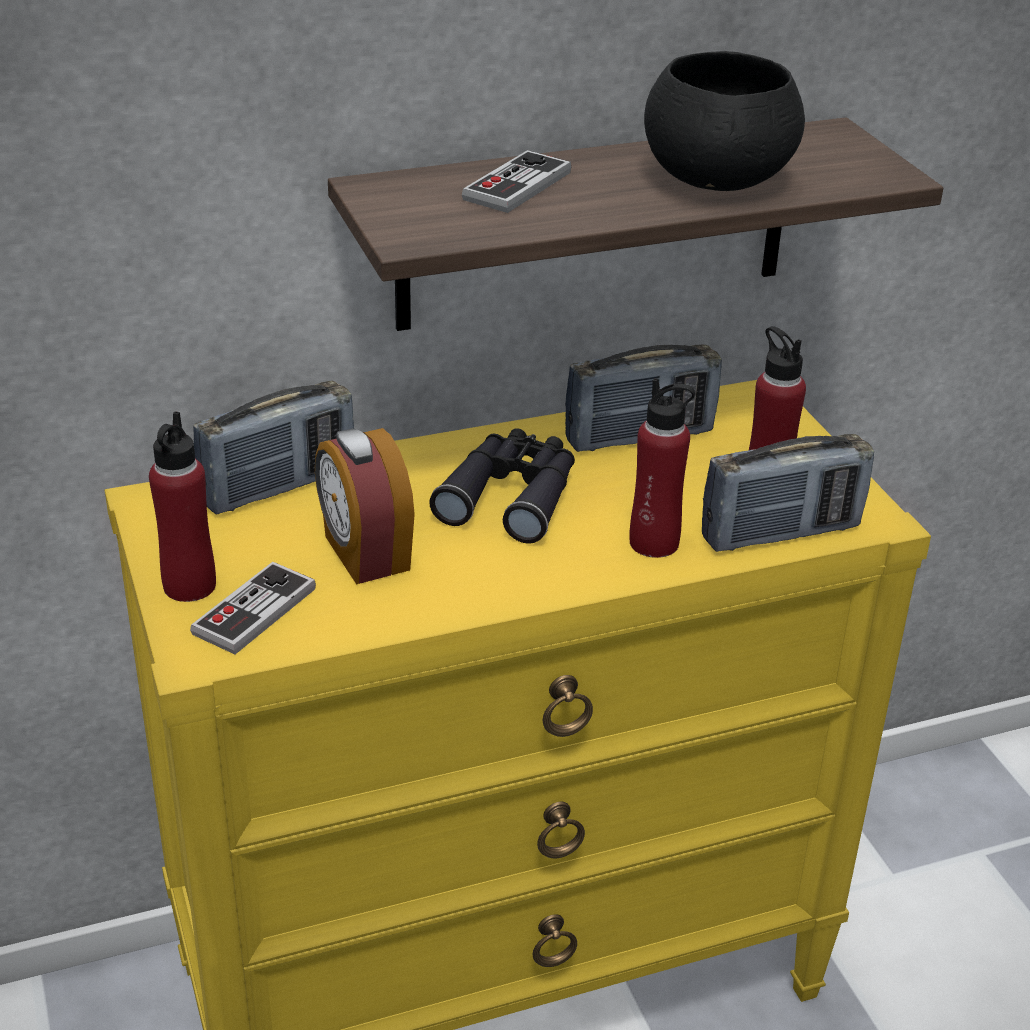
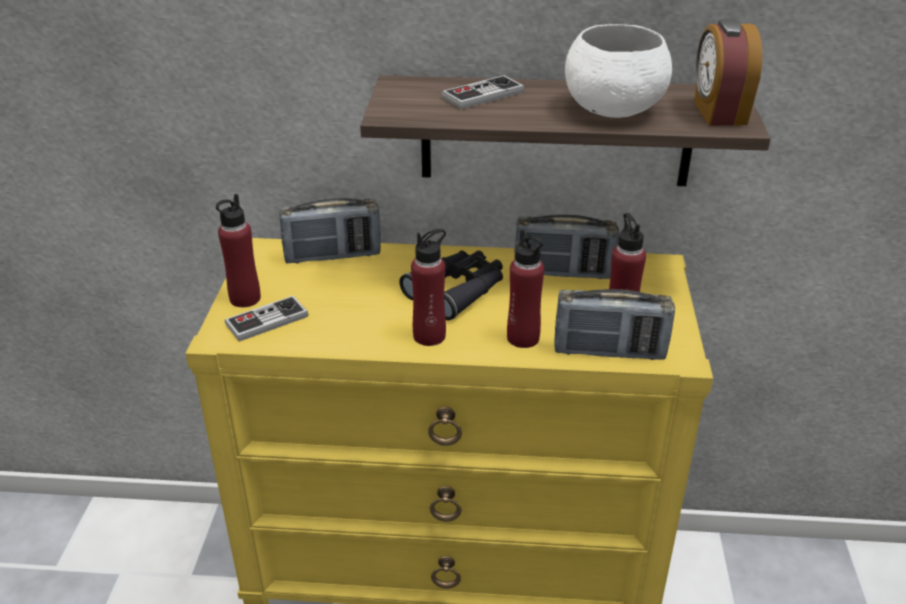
camera: 25 degrees right, 0 degrees up
(364, 554) = (349, 303): alarm clock -> alarm clock (718, 113)
(521, 572) = (429, 336): none -> red bottle
(715, 180) = (611, 110): black bowl -> white bowl

